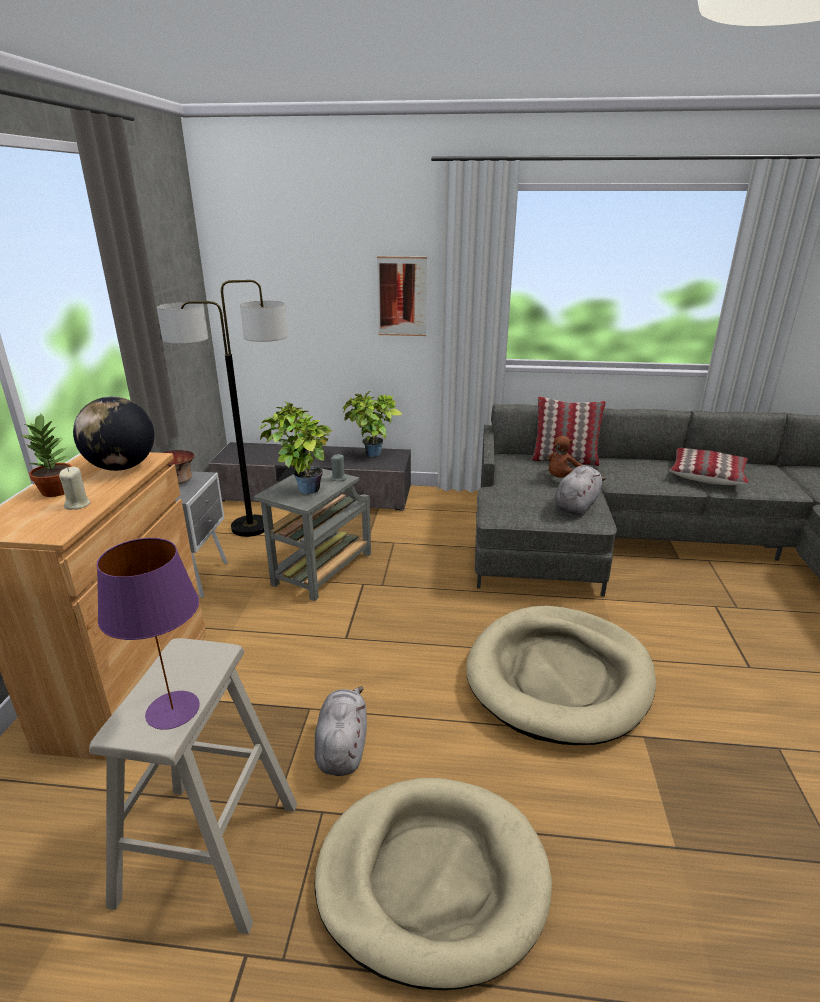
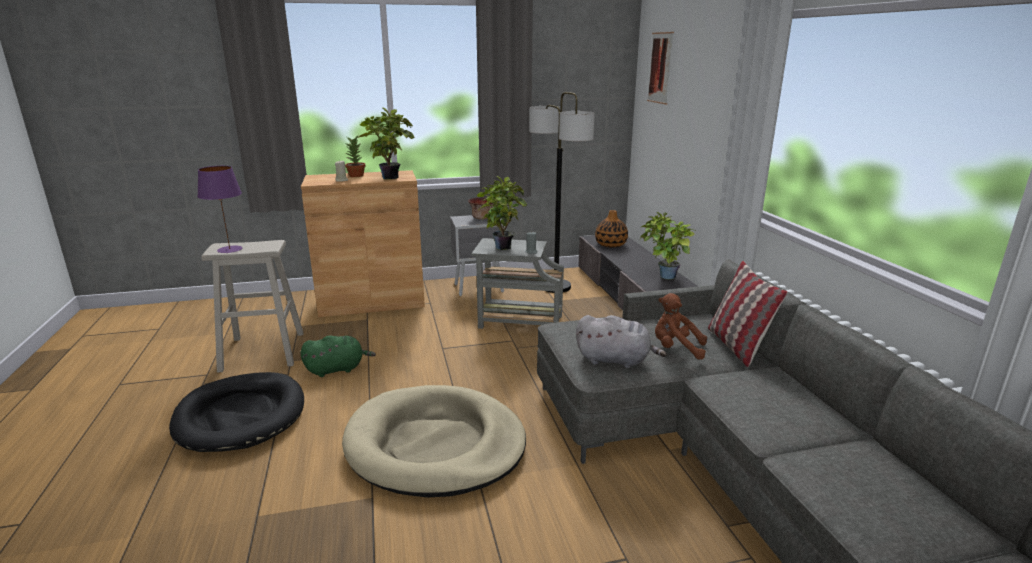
camera: 70 degrees right, 5 degrees down
(122, 467) = (390, 177): globe -> potted plant
(258, 455) = (610, 244): none -> vase
(342, 747) = (337, 369): grey plush toy -> green plush toy
(402, 297) = (720, 129): picture -> picture (660, 68)
(432, 878) = (241, 416): beige dog bed -> black dog bed
(706, 475) = (831, 452): pillow -> none

